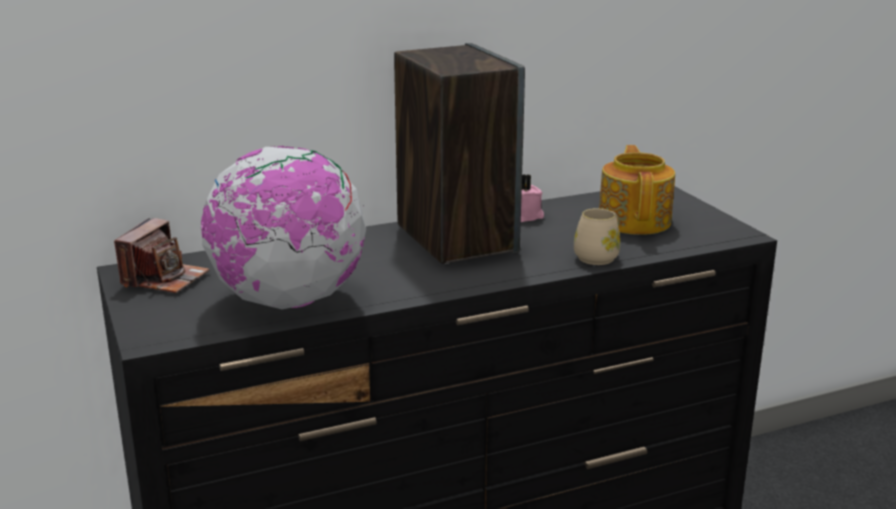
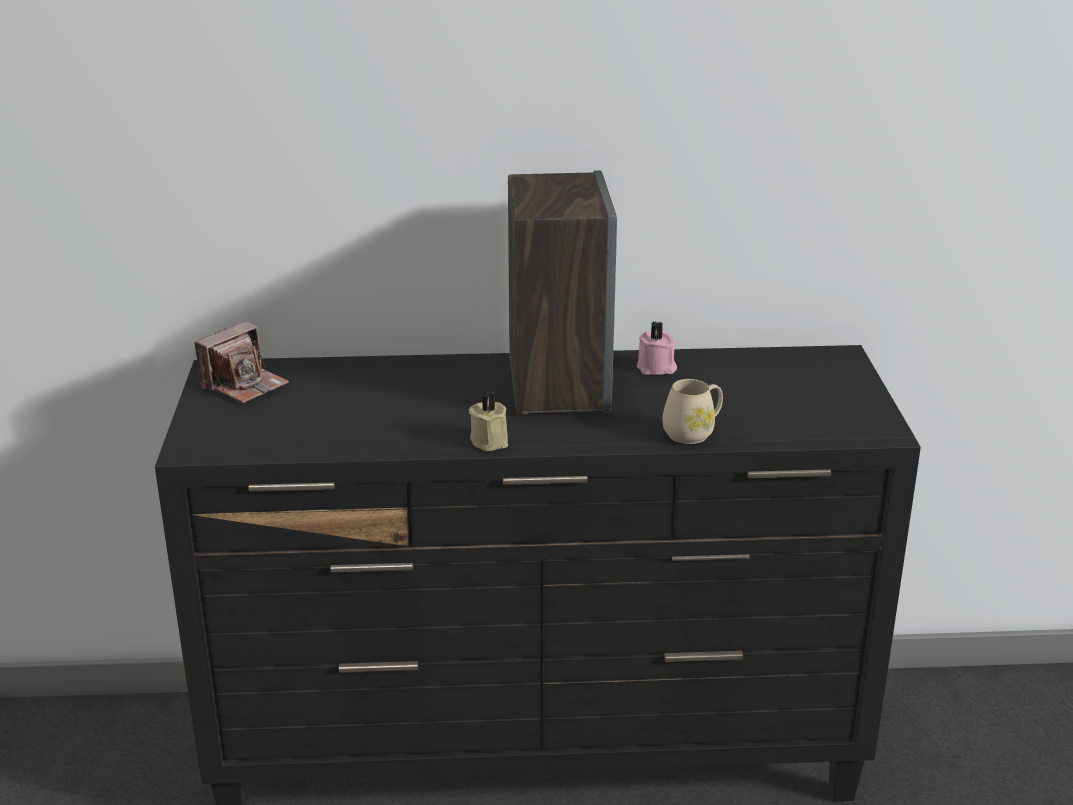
camera: 20 degrees right, 5 degrees up
(289, 301) = (339, 430): globe -> none
(435, 287) = (490, 440): none -> beige candle
(635, 221) = (774, 393): teapot -> none

